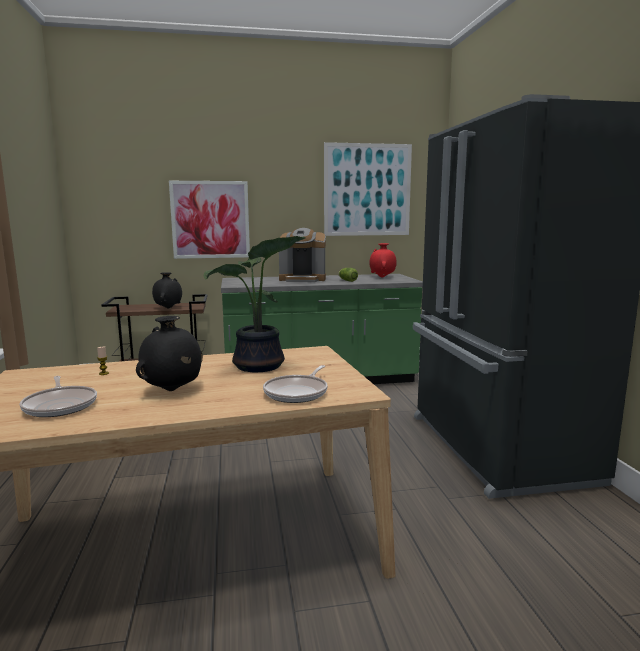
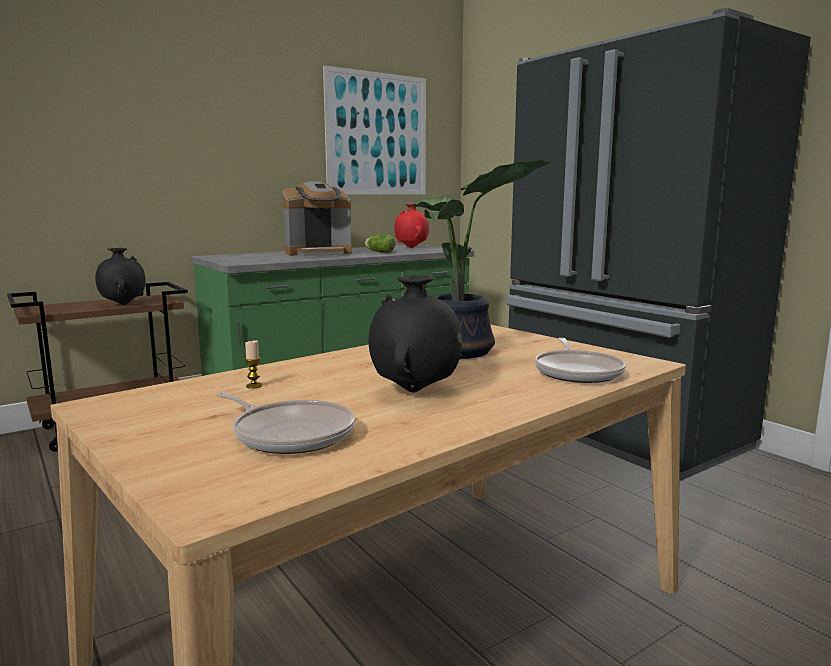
camera: 25 degrees left, 0 degrees up
(210, 220) = (168, 168): picture -> none

